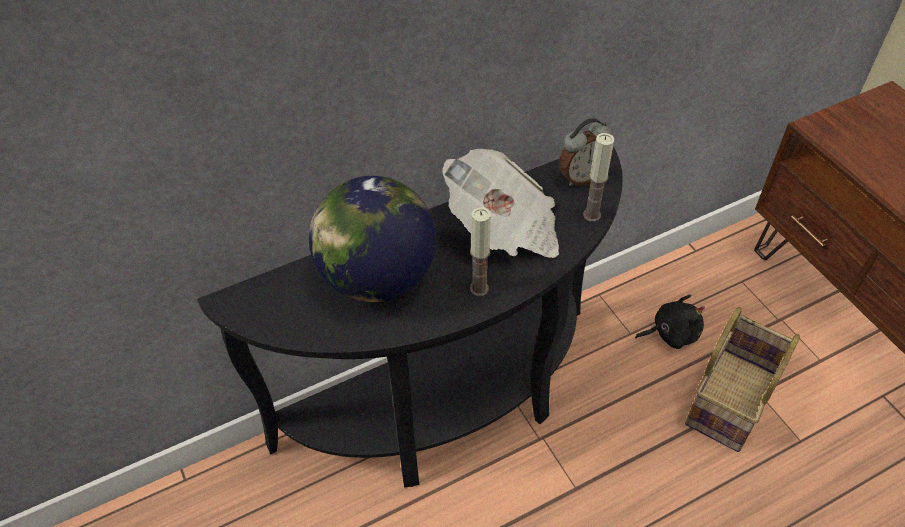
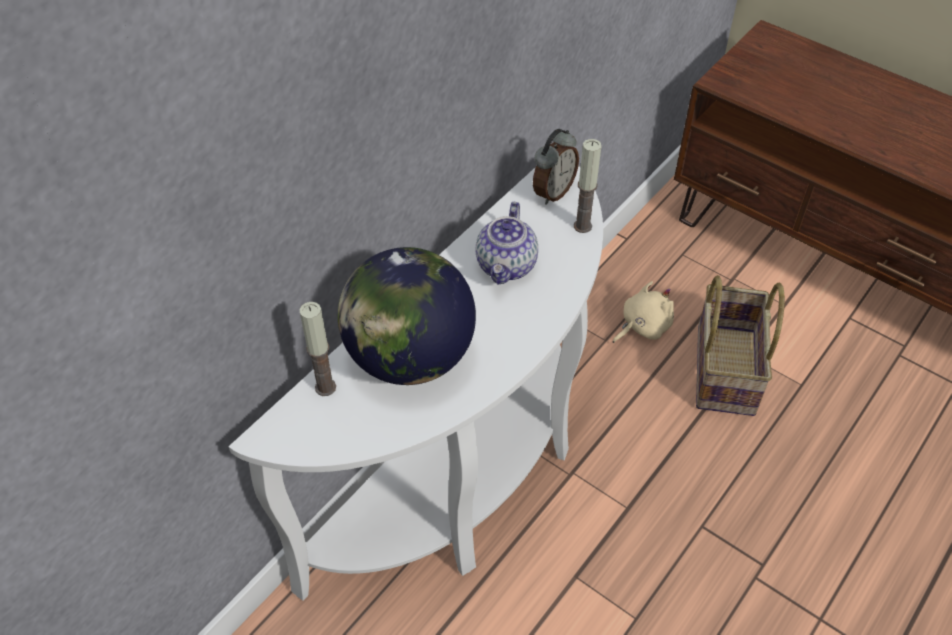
camera: 25 degrees left, 0 degrees up
(450, 408) = (468, 478): black console table -> white console table
(479, 288) = (516, 333): candle -> candle (325, 387)
(504, 228) = (507, 266): newspaper -> teapot
(671, 333) = (643, 326): black plush toy -> beige plush toy

